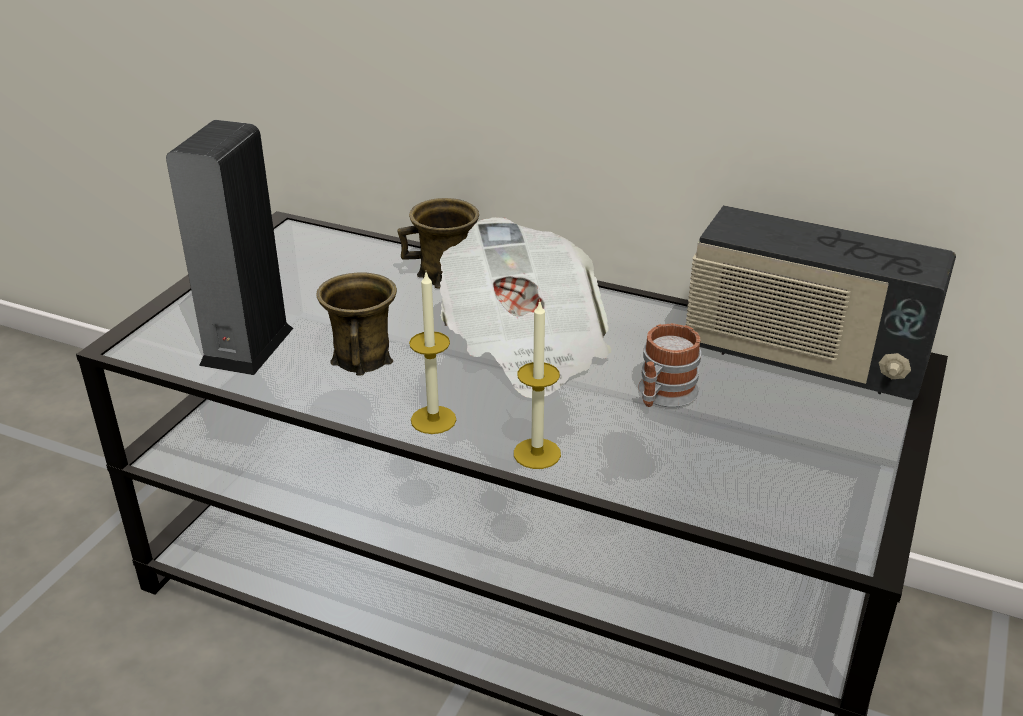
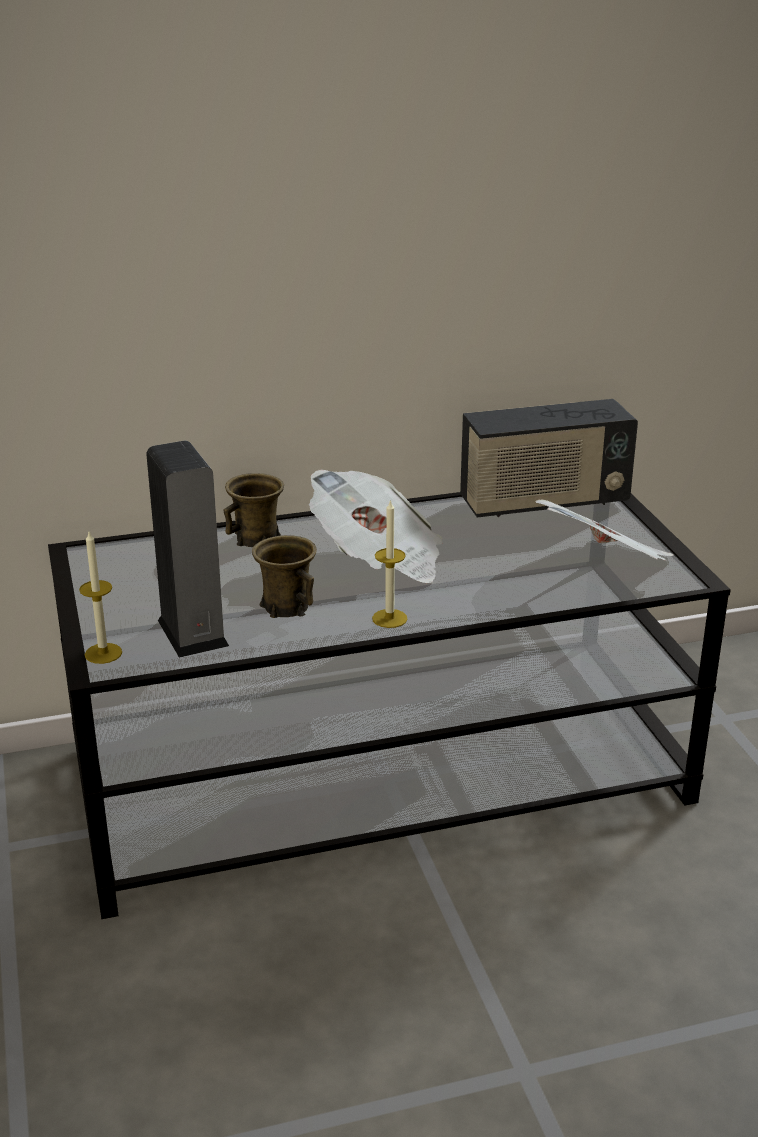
camera: 40 degrees left, 5 degrees down
(537, 453) = (477, 608): candle -> candle (103, 653)
(663, 396) = (498, 551): mug -> none
(768, 473) = (605, 565): none -> newspaper

